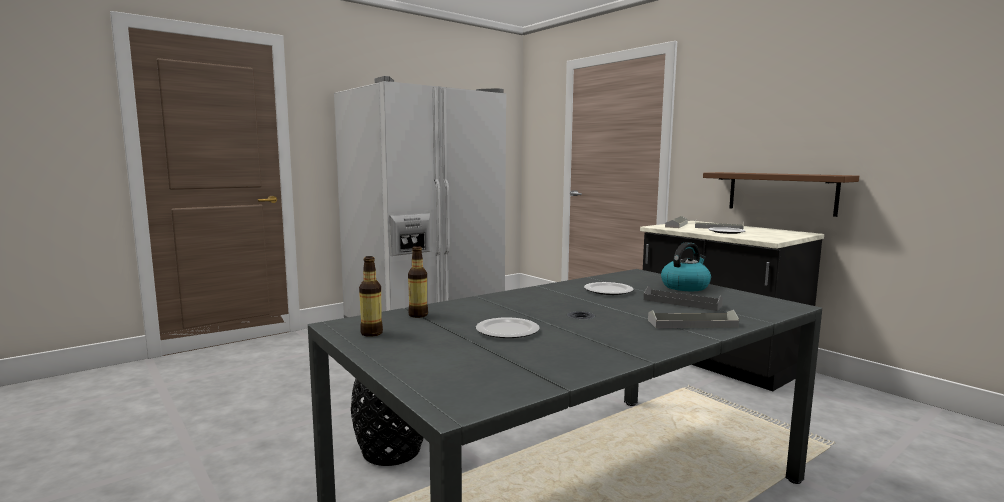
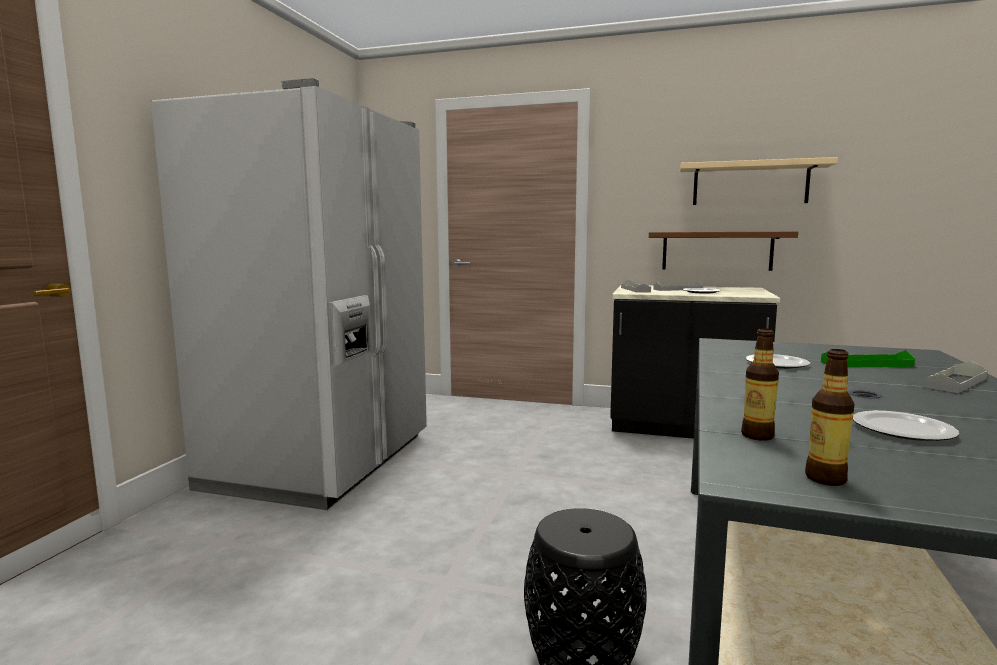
camera: 35 degrees left, 0 degrees up
(682, 302) = (866, 364): grey tray -> green tray
(685, 286) = (804, 349): kettle -> none
(817, 124) = (750, 184): none -> beige shelf

